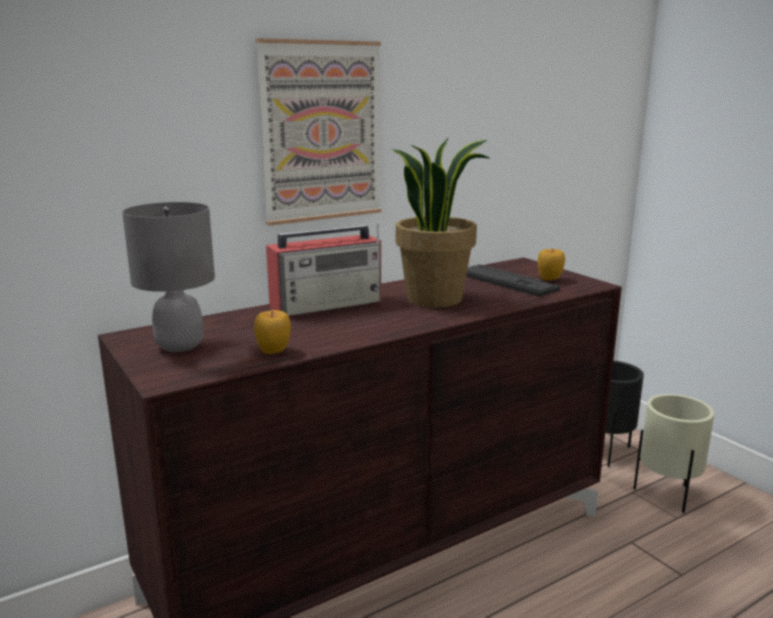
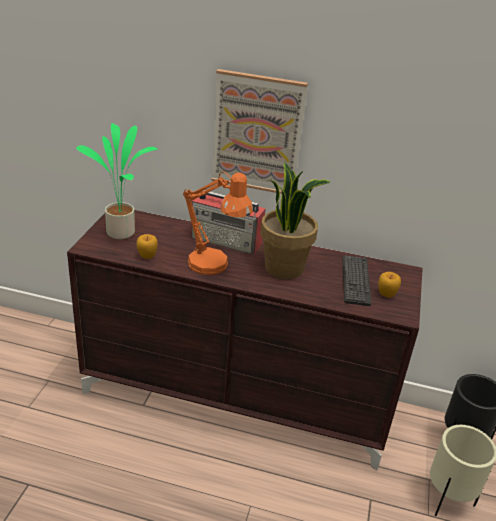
camera: 45 degrees right, 15 degrees up
(180, 348) = (122, 232): grey table lamp -> potted plant
(371, 325) = (215, 267): none -> orange table lamp

